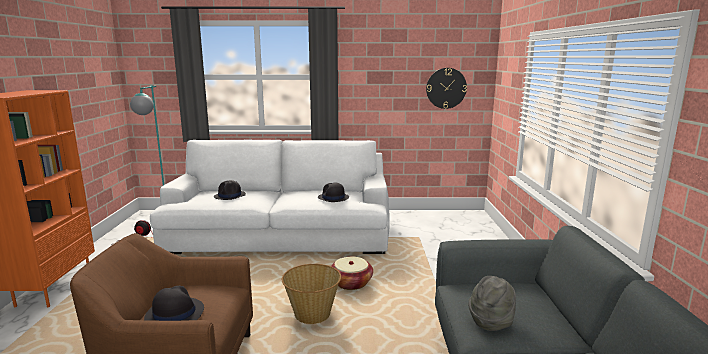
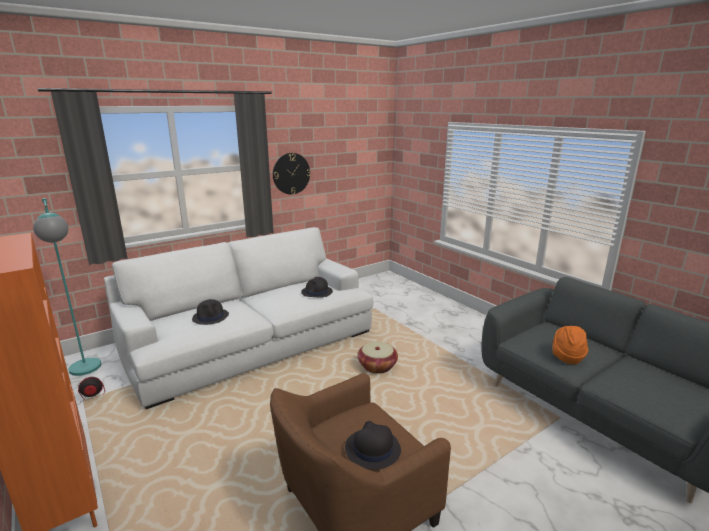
camera: 35 degrees left, 5 degrees up
(312, 314) = (384, 404): basket -> none
(446, 88) = (357, 168): wall clock -> wall clock (291, 173)
(491, 321) = (567, 357): grey hat -> orange hat

